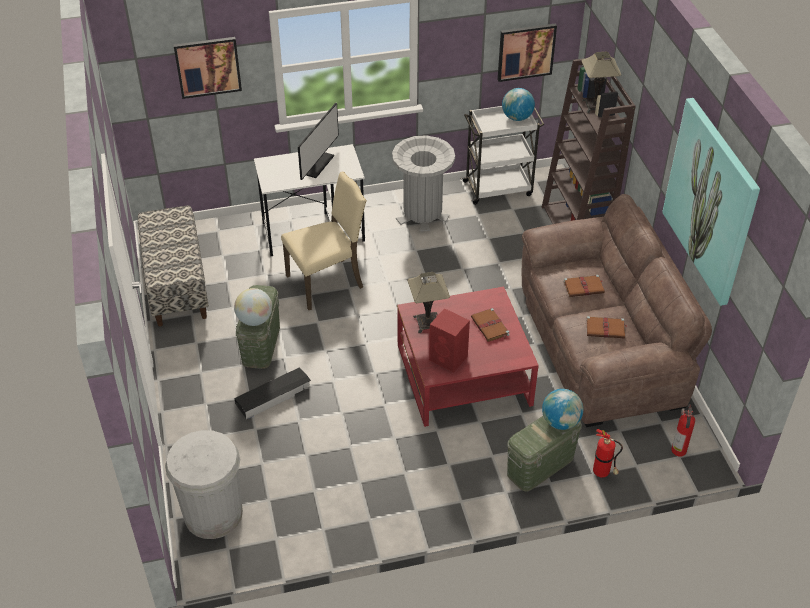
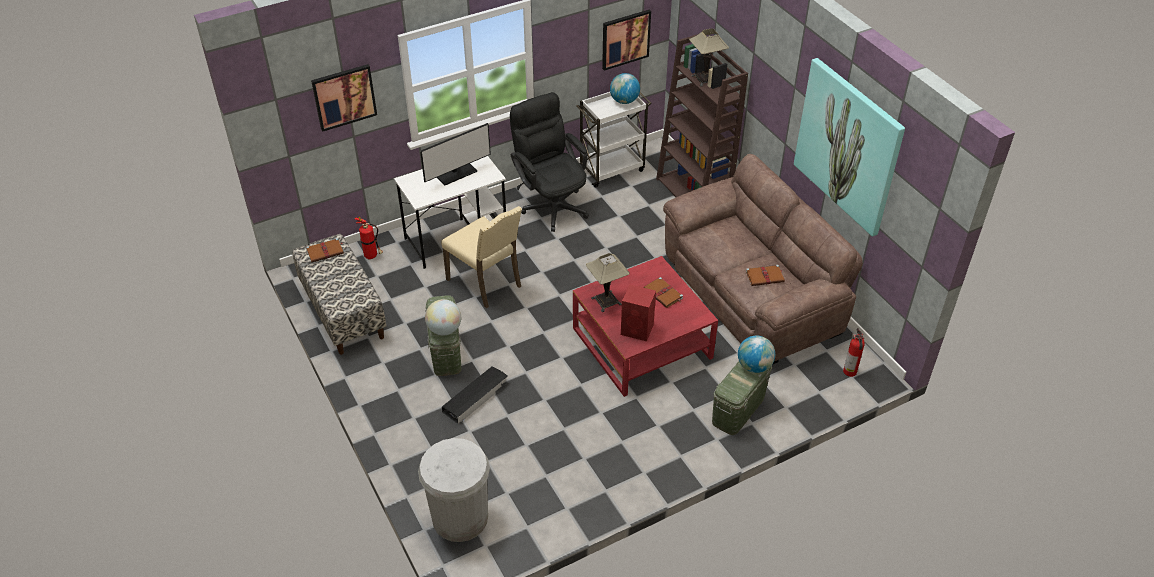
camera: 15 degrees left, 0 degrees up
(317, 164) = (456, 174): monitor -> monitor turned 45 degrees clockwise
(327, 282) = (486, 283): beige chair -> beige chair turned 90 degrees clockwise
(422, 213) = (551, 204): grey trash can -> black office chair
(584, 287) = (733, 243): brown book -> brown book (325, 251)
(603, 473) = (793, 405): fire extinguisher -> fire extinguisher (372, 256)

